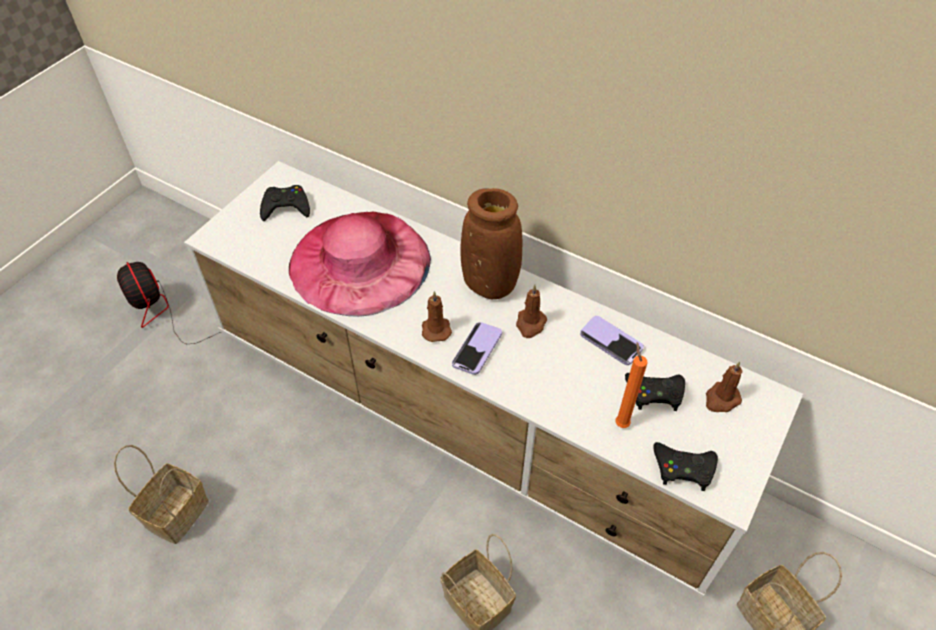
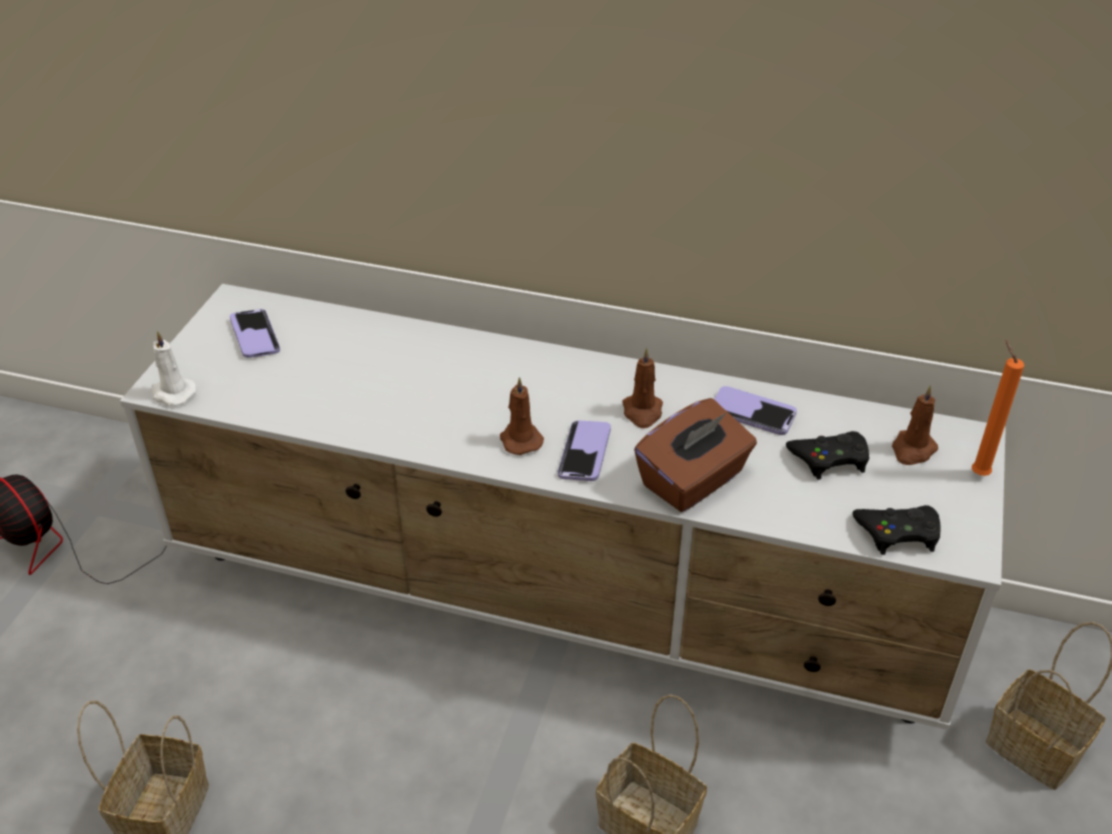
camera: 15 degrees left, 10 degrees down
(218, 243) = (172, 393): none -> white candle
(286, 207) = (255, 335): black game controller -> phone
(359, 261) = (384, 381): pink hat -> none
(490, 284) = (571, 377): brown vase -> none
(546, 389) = (693, 480): none -> brown tissue box
(621, 422) = (801, 498): orange candle -> orange candle (977, 473)

